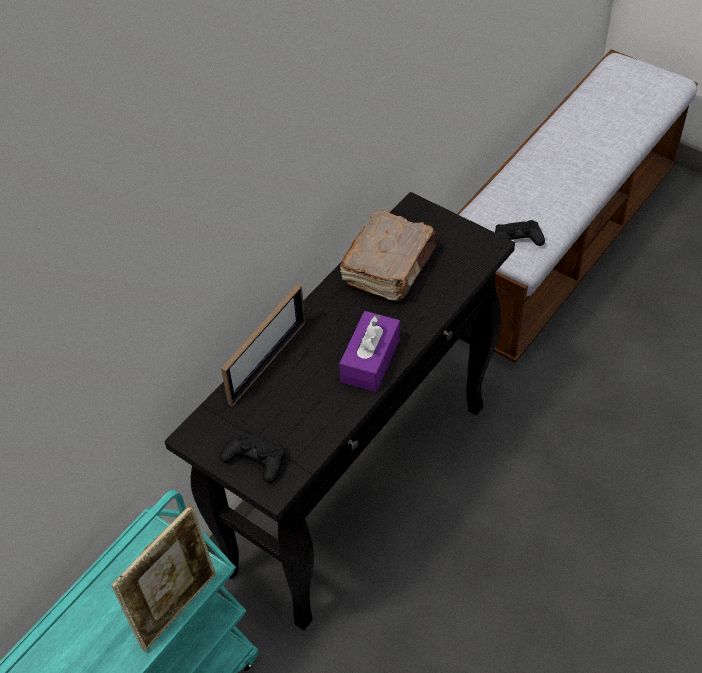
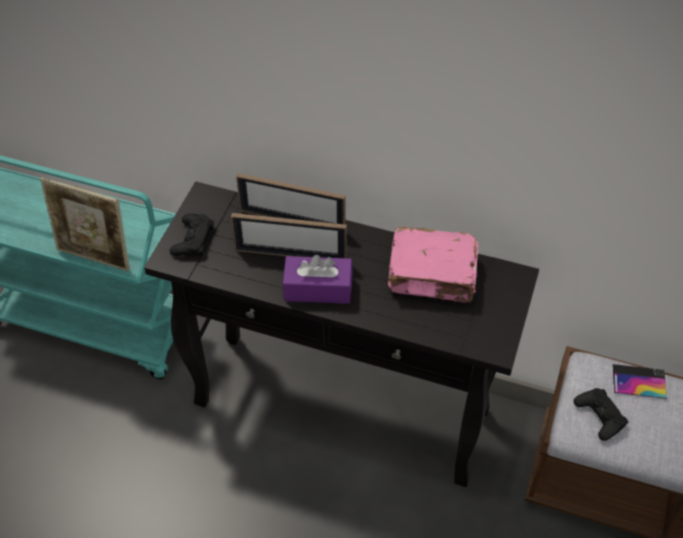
camera: 70 degrees right, 0 degrees up
(315, 374) = (290, 254): none -> picture frame
(390, 267) = (433, 276): brown book -> pink book
(491, 203) = (639, 381): none -> phone

